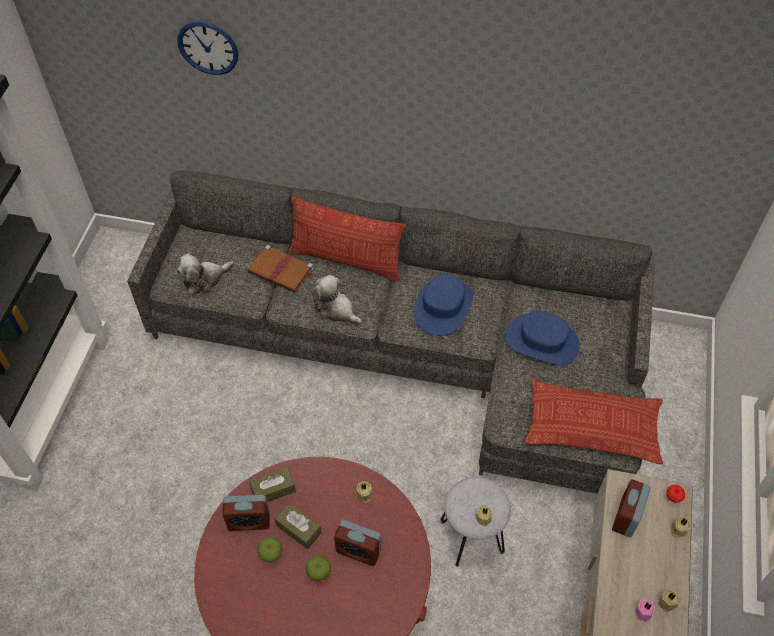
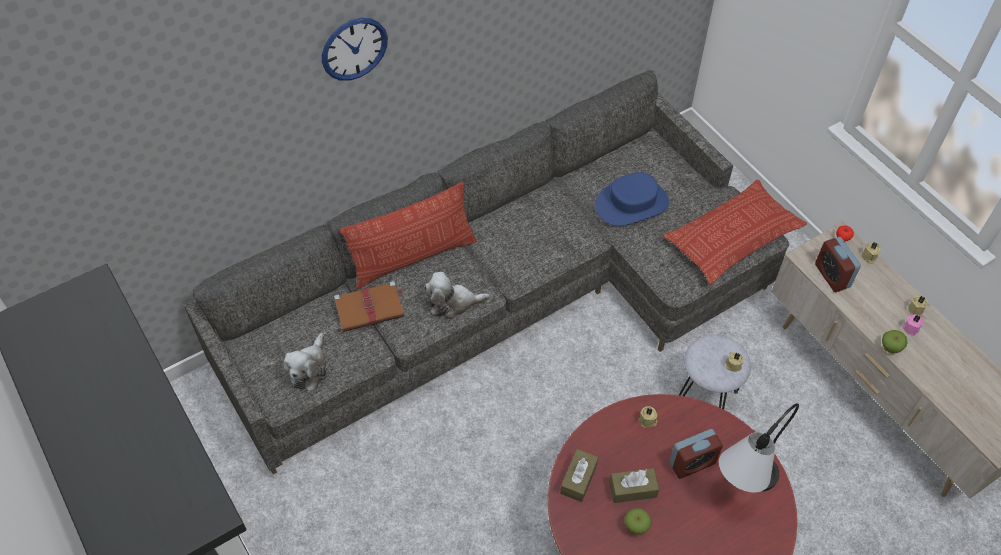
camera: 45 degrees left, 0 degrees up
(208, 48) = (200, 125): wall clock -> wall clock (354, 49)
(249, 521) = (590, 519): alarm clock -> none
(319, 573) = (685, 505): apple -> apple (890, 348)
(369, 600) = (741, 489): none -> table lamp
(443, 306) = (533, 234): blue hat -> none

